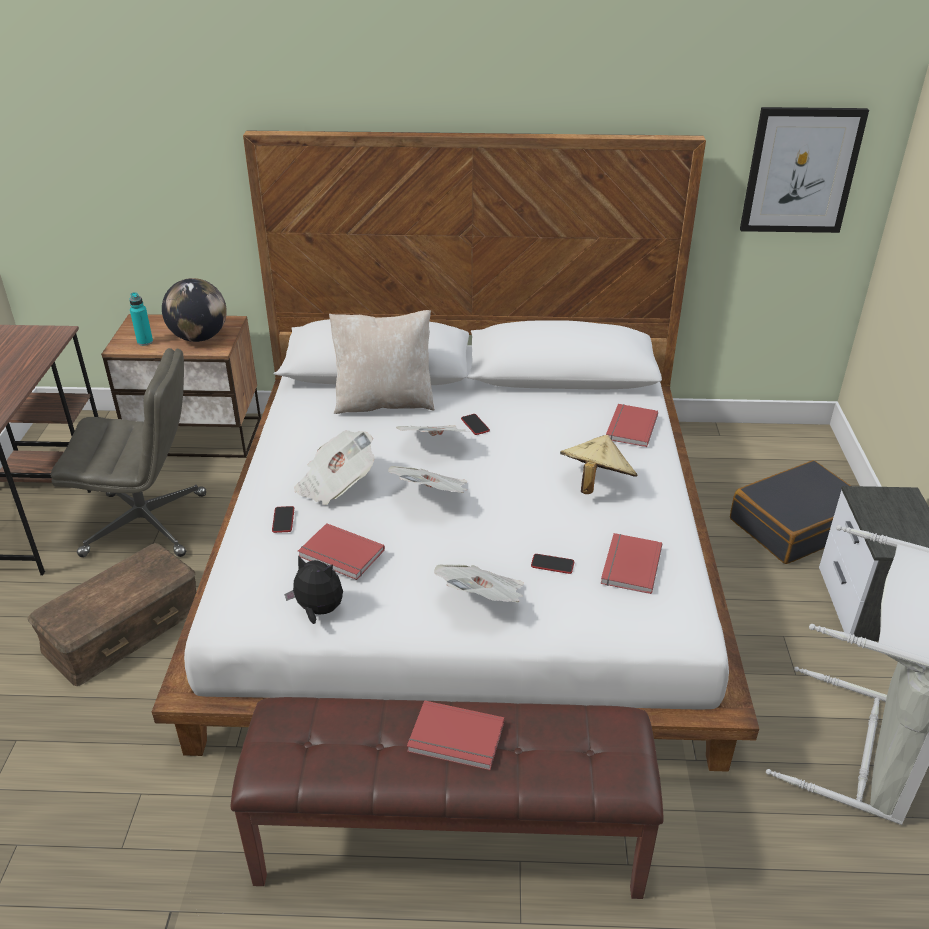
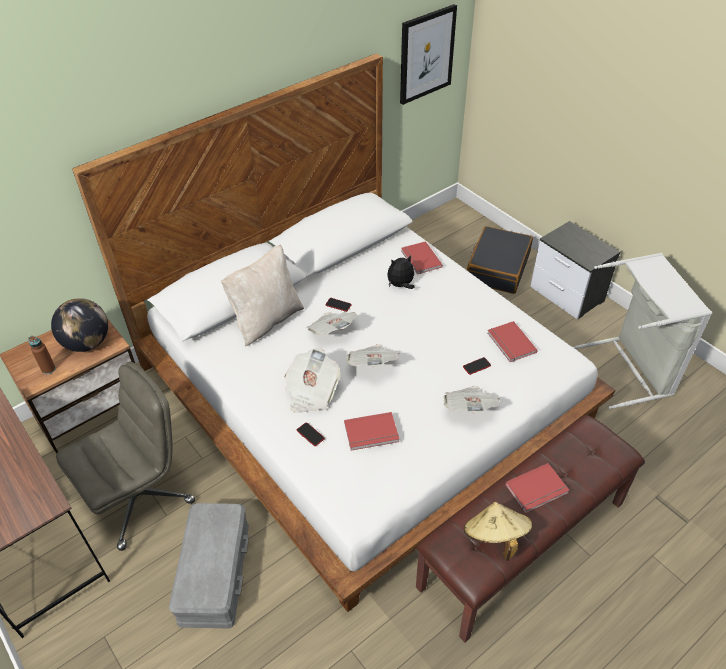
camera: 40 degrees left, 10 degrees up
(122, 627) = (213, 571): brown storage box -> grey storage box
(145, 342) = (48, 369): turquoise bottle -> brown bottle
(318, 611) = (399, 473): plush toy -> plush toy (401, 285)
(595, 484) = (443, 305): beige hat -> beige hat (495, 537)

